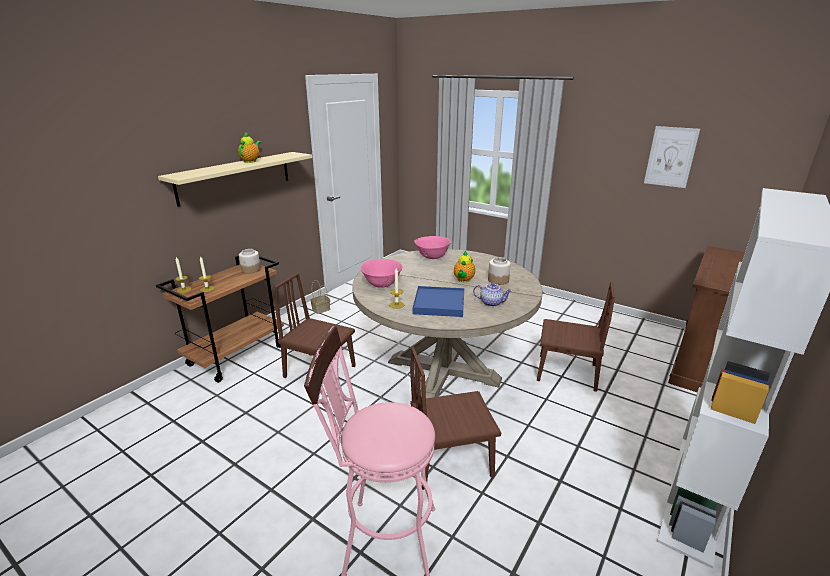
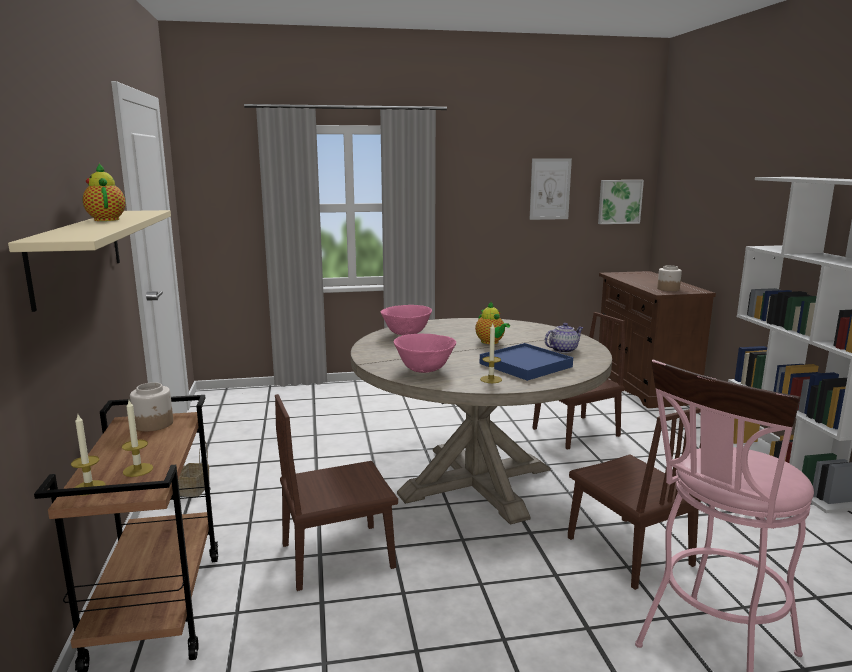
camera: 45 degrees left, 10 degrees down
(450, 460) = (628, 551): brown chair -> brown chair turned 60 degrees counterclockwise
(498, 280) = (519, 334): jar -> jar (668, 289)
(752, 178) = (619, 201): none -> picture

